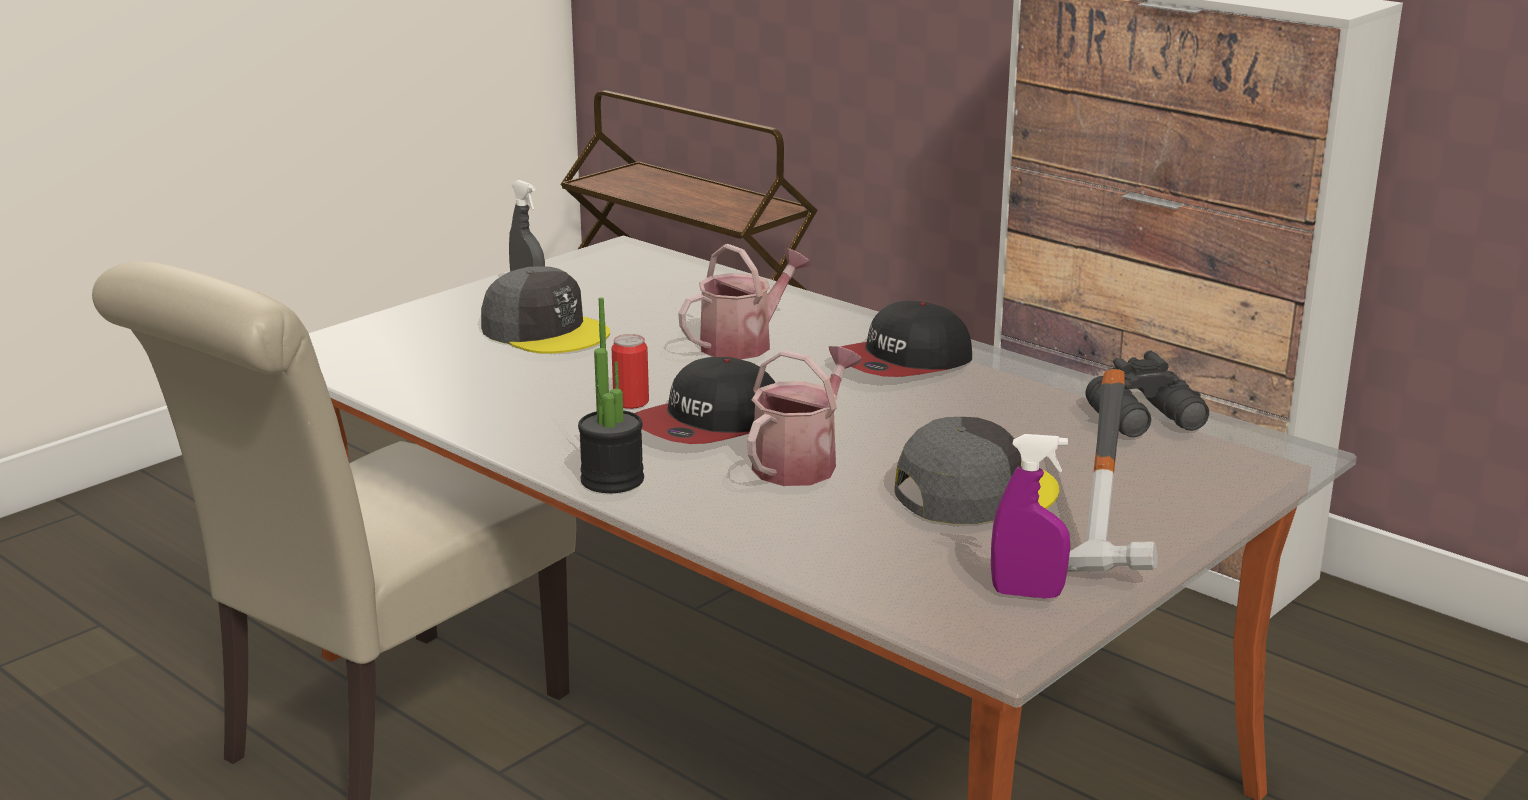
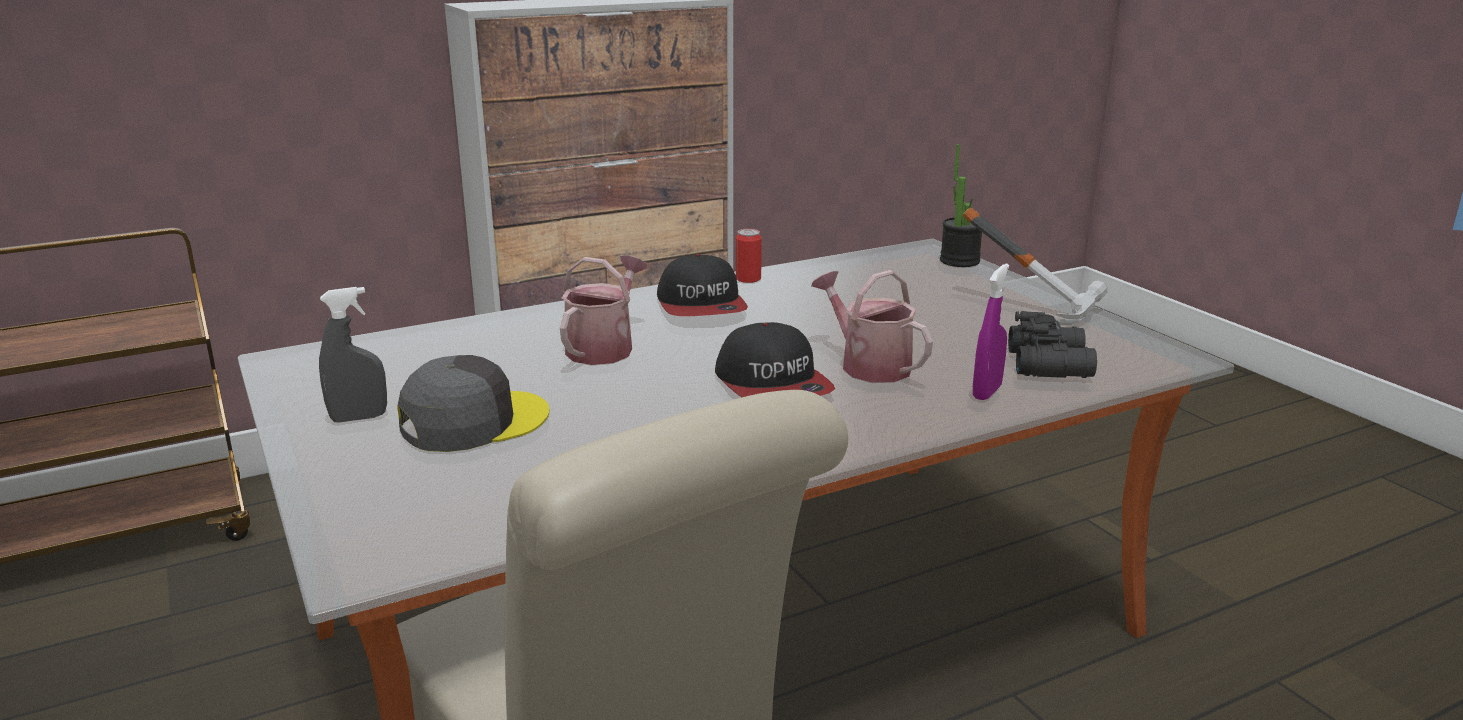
camera: 70 degrees left, 0 degrees up
(612, 480) = (865, 435): potted plant -> potted plant (959, 261)
(631, 402) = (698, 407): can -> can (748, 279)
(744, 343) = (604, 347): watering can -> watering can turned 45 degrees clockwise
(974, 492) = (948, 325): grey cap -> none
(1027, 593) = (1102, 338): purple spray bottle -> purple spray bottle (987, 392)
(1148, 420) = (858, 266): black binoculars -> black binoculars (1051, 364)

